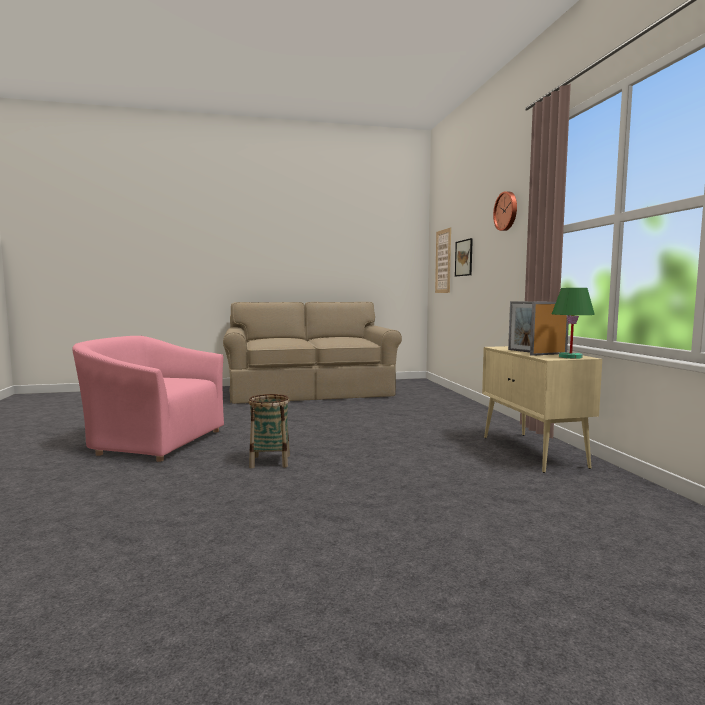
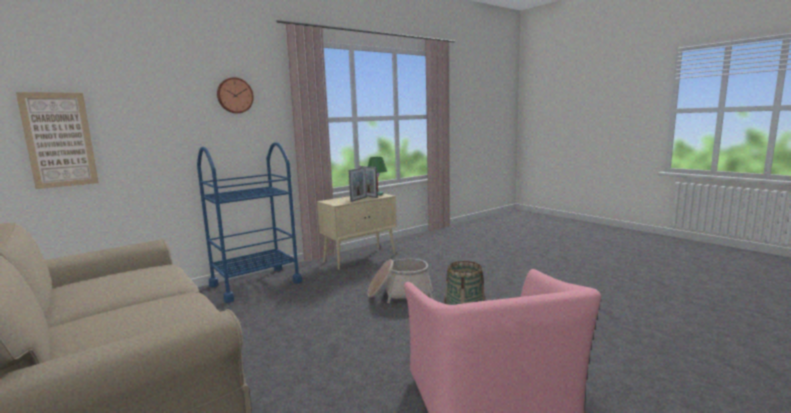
camera: 115 degrees left, 5 degrees up
(371, 450) = (400, 293): none -> basket
(464, 258) = (140, 136): picture -> none
(464, 411) = (255, 284): none -> blue cart

